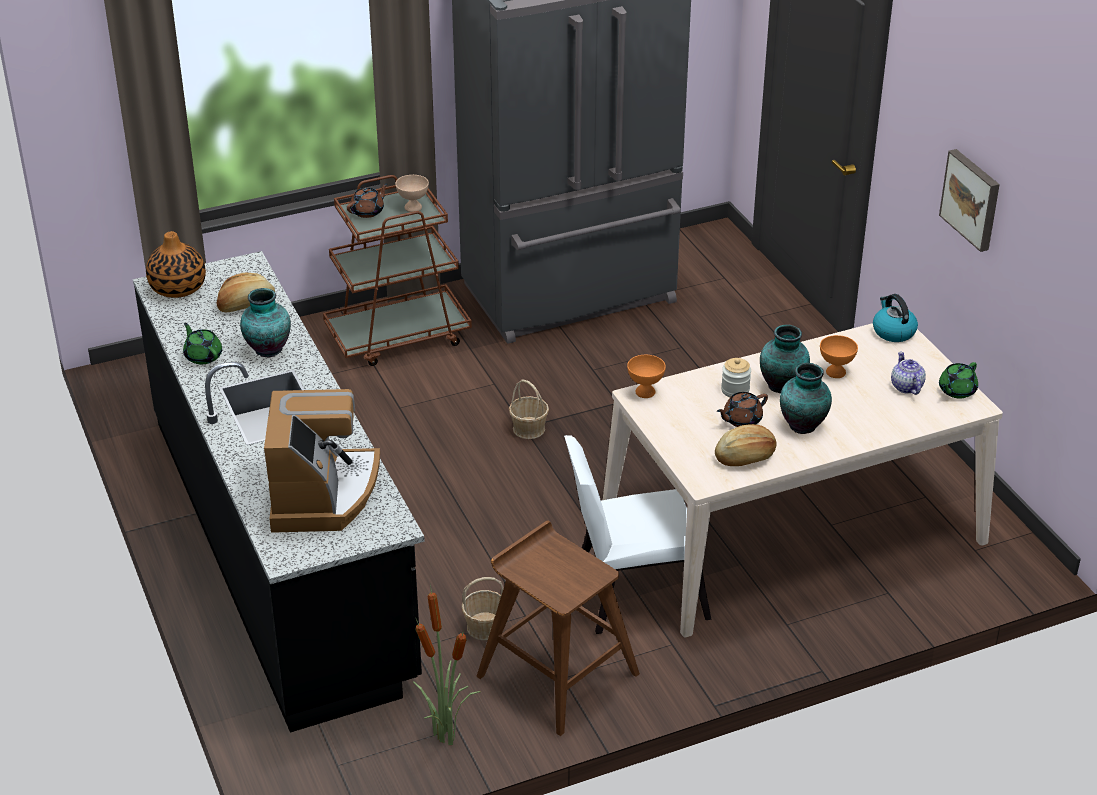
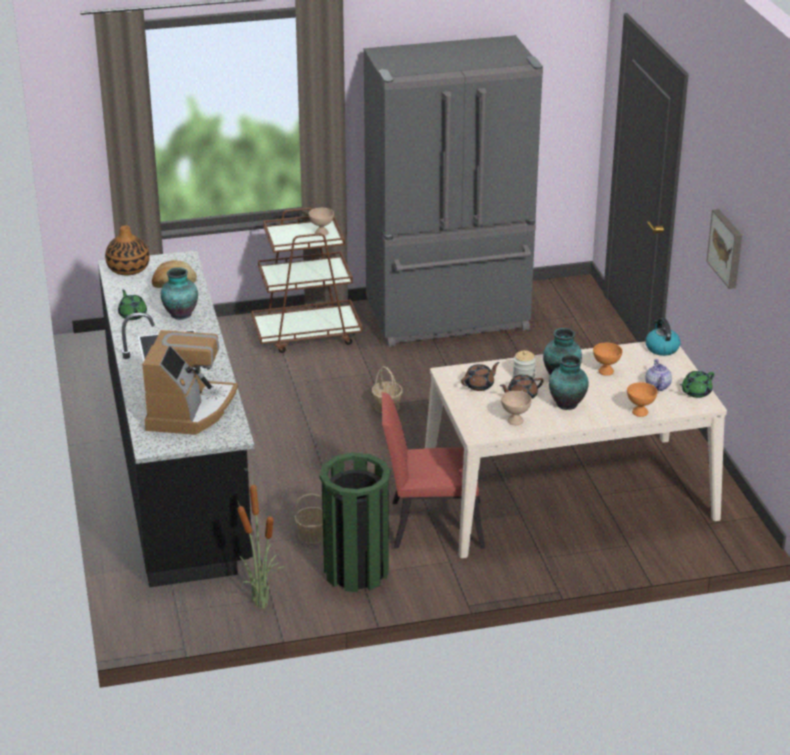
camera: 10 degrees right, 5 degrees down
(368, 211) = (287, 232): brown teapot -> brown teapot (479, 385)
(556, 674) = (356, 571): brown stool -> green trash can
(631, 592) = (429, 524): white chair -> red chair
(645, 392) = (454, 371): orange bowl -> orange bowl (640, 412)
(745, 457) = (515, 420): bread -> beige bowl

